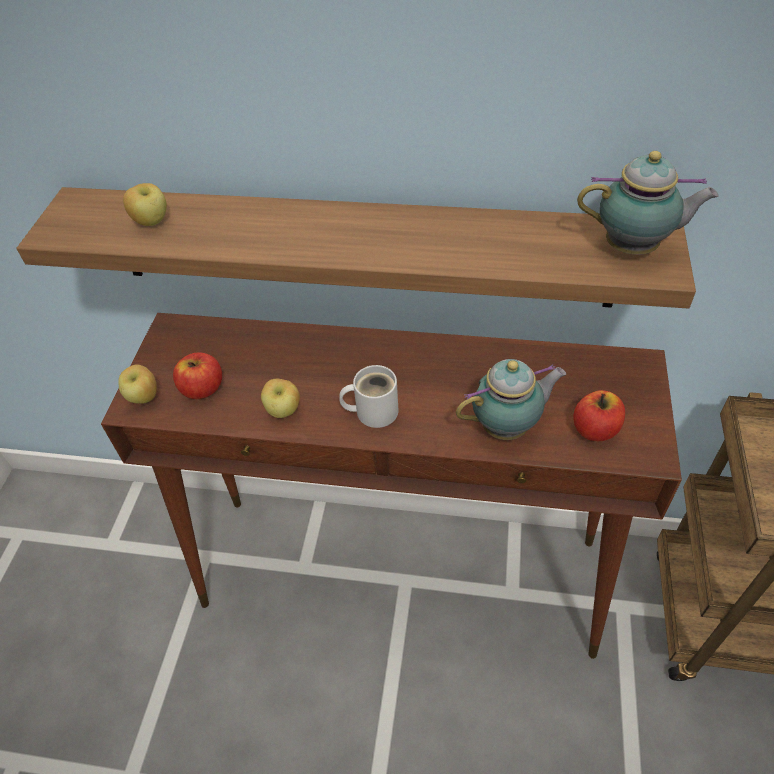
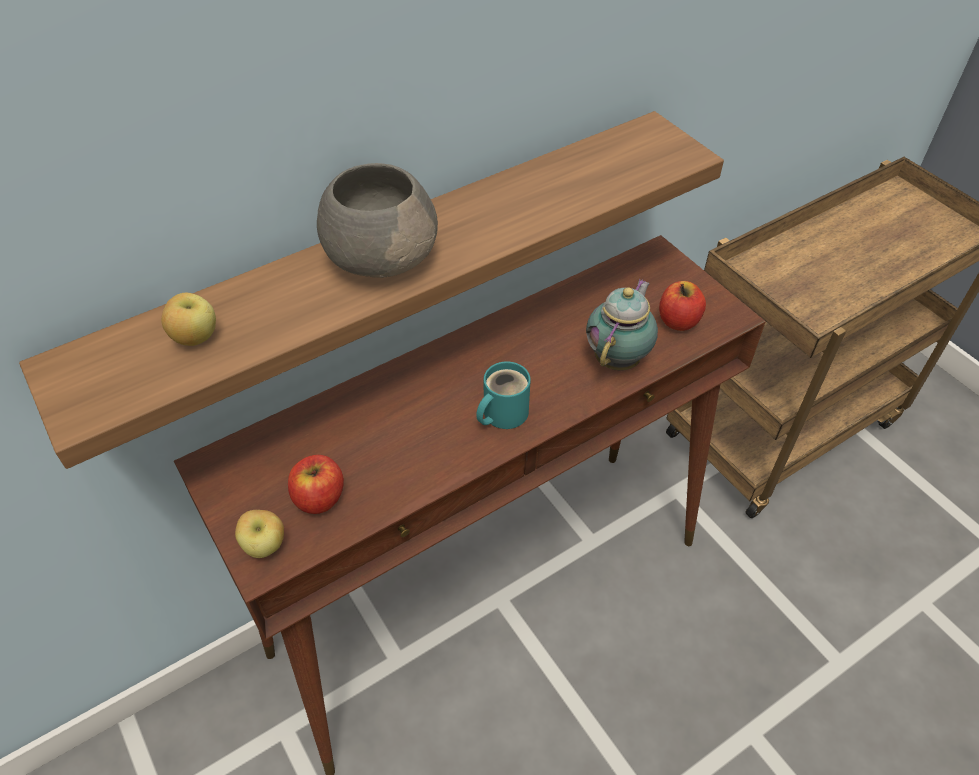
camera: 45 degrees left, 0 degrees up
(284, 411) = (423, 464): apple -> none
(317, 227) = (381, 256): none -> grey bowl
(373, 410) = (501, 413): white mug -> turquoise mug
(634, 248) = (651, 148): teapot -> none

